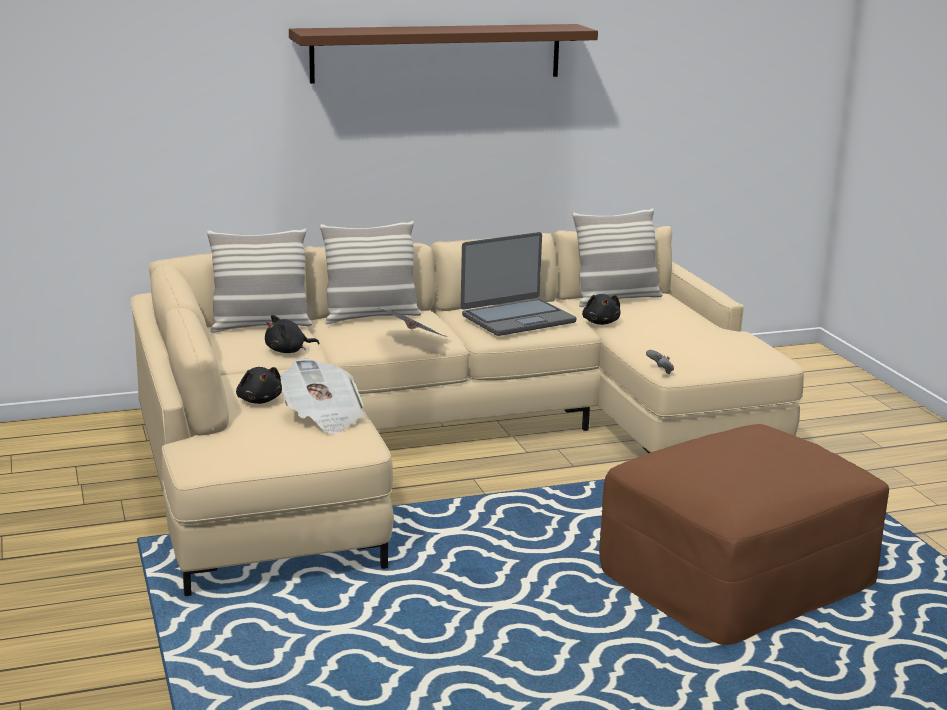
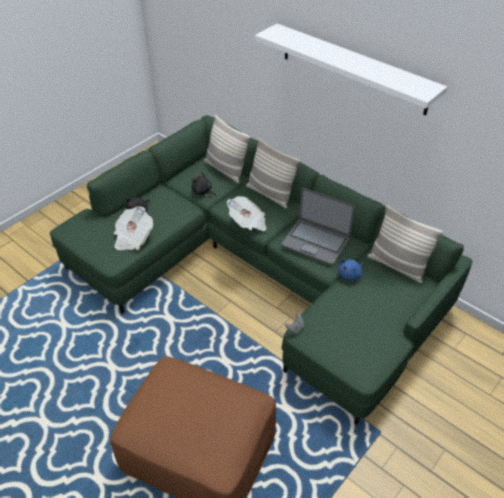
camera: 60 degrees right, 25 degrees up
(436, 442) = (259, 270): beige sofa -> green sofa
(437, 53) = (353, 68): brown shelf -> white shelf
(601, 322) = (350, 275): black plush toy -> blue plush toy

